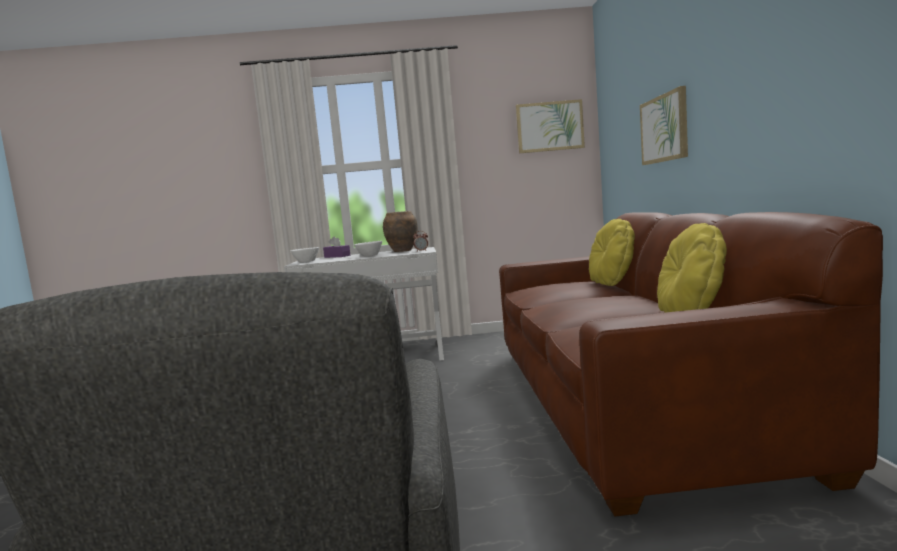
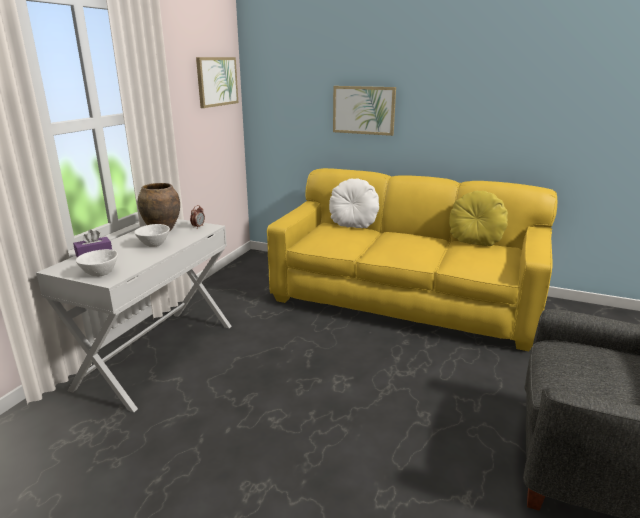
camera: 65 degrees left, 15 degrees up
(612, 284) = (353, 226): yellow pillow -> white pillow
(625, 400) = (403, 300): brown sofa -> yellow sofa

